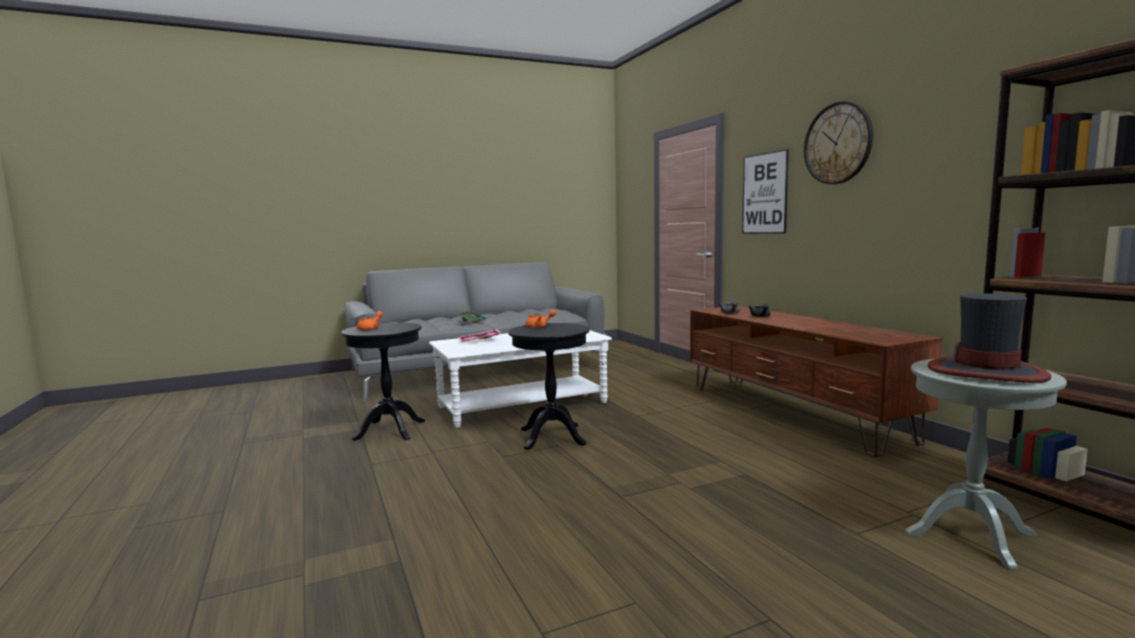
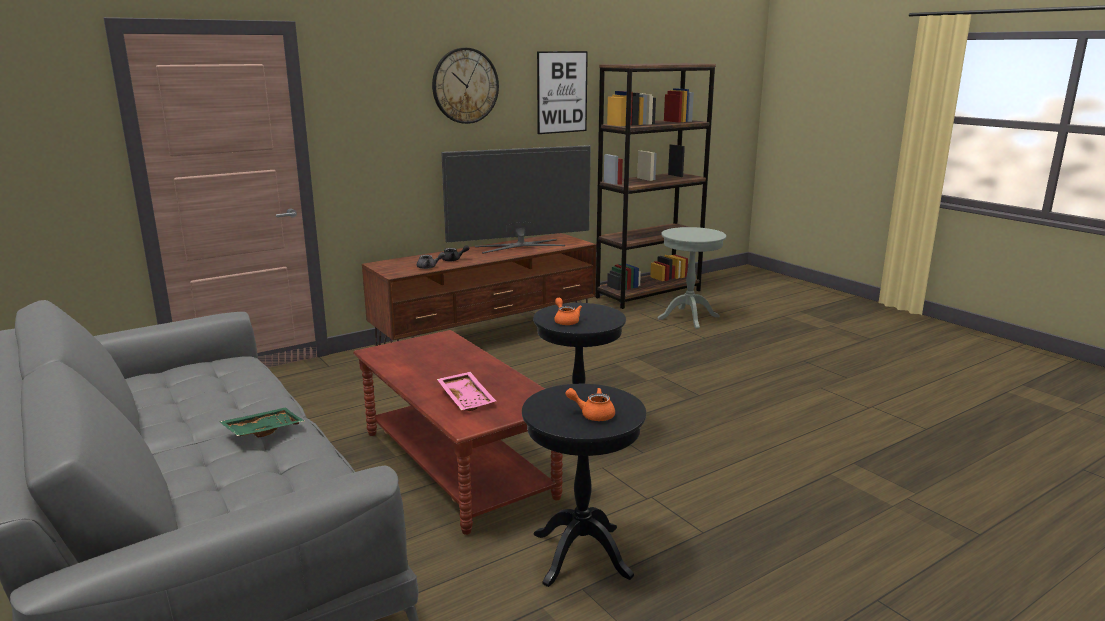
camera: 100 degrees left, 10 degrees up
(523, 405) = (457, 464): white coffee table -> brown coffee table
(764, 193) = (380, 131): picture -> picture (562, 92)
(838, 327) = (520, 246): none -> television
(986, 372) = (695, 233): hat -> none

